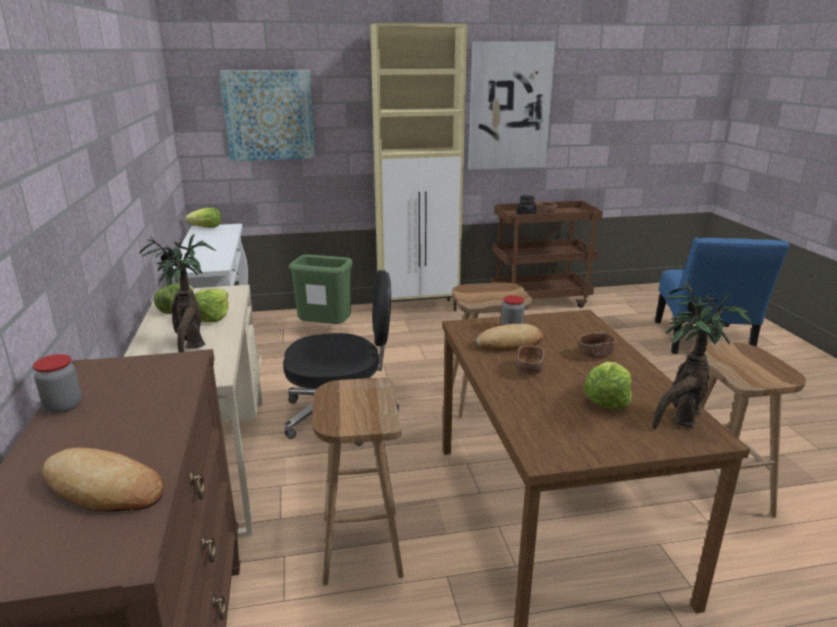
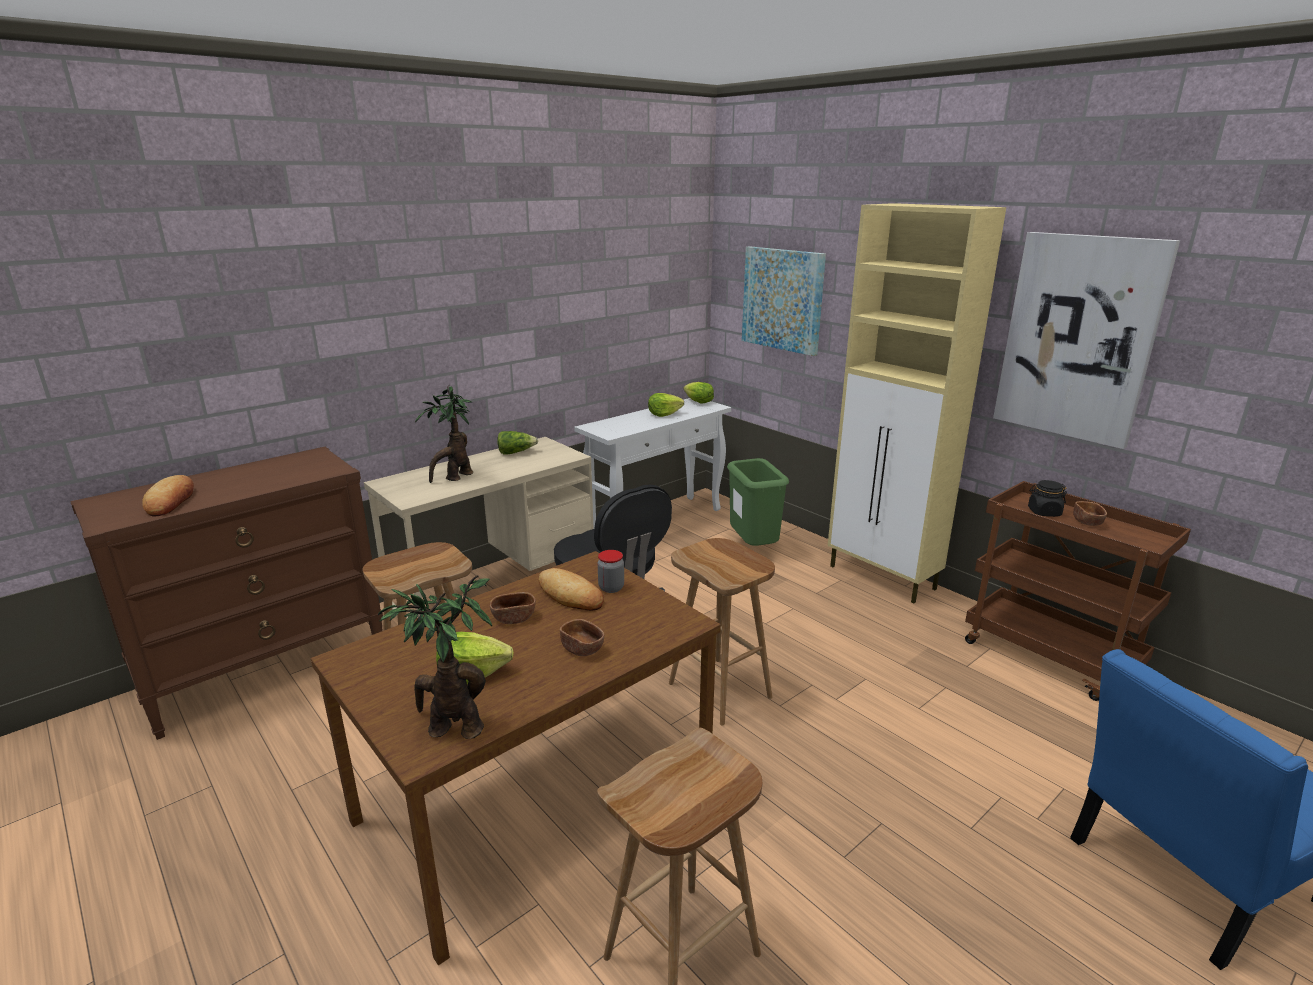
camera: 60 degrees right, 0 degrees up
(63, 406) = (262, 464): jar -> none
(211, 317) = (510, 467): lettuce -> lettuce (664, 414)

